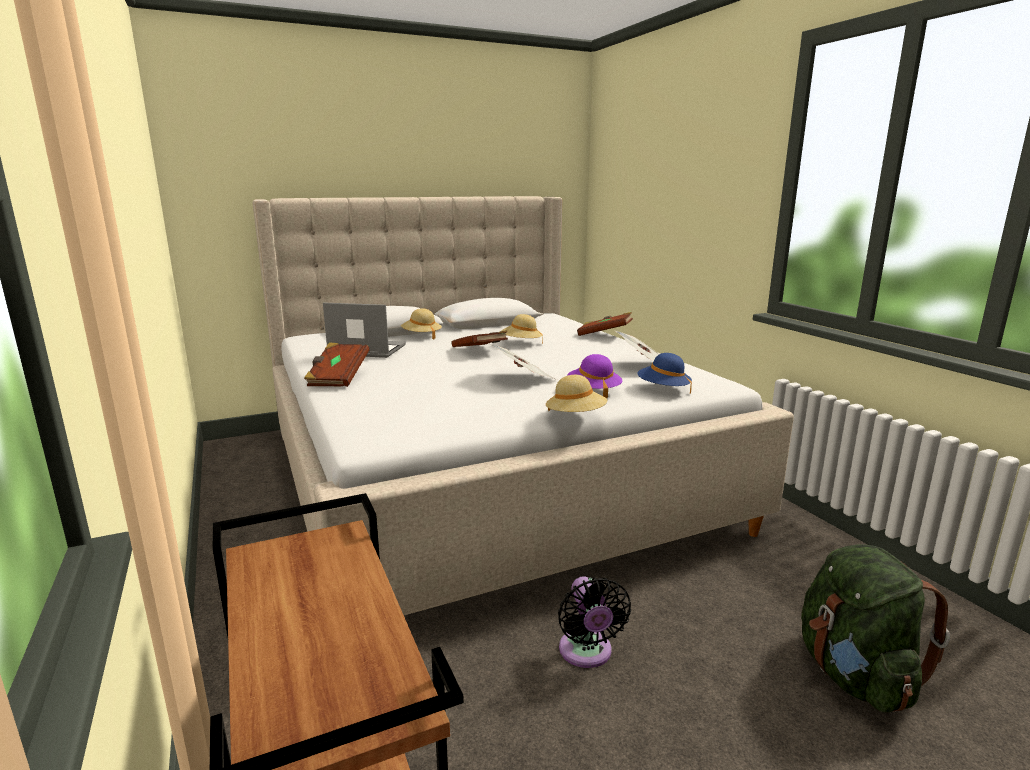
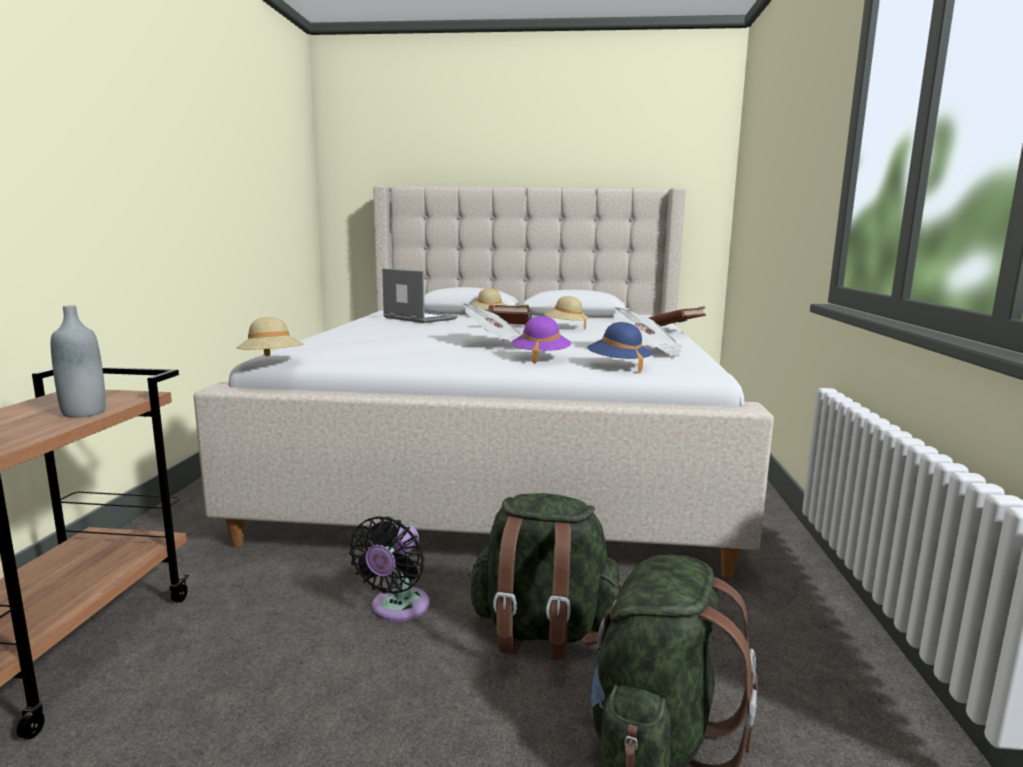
camera: 30 degrees right, 5 degrees down
(338, 378) = (353, 328): brown book -> none
(353, 579) = (84, 413): none -> grey bottle
(576, 416) = (473, 368): beige hat -> beige hat (271, 362)
(706, 627) = (542, 632): none -> green backpack

